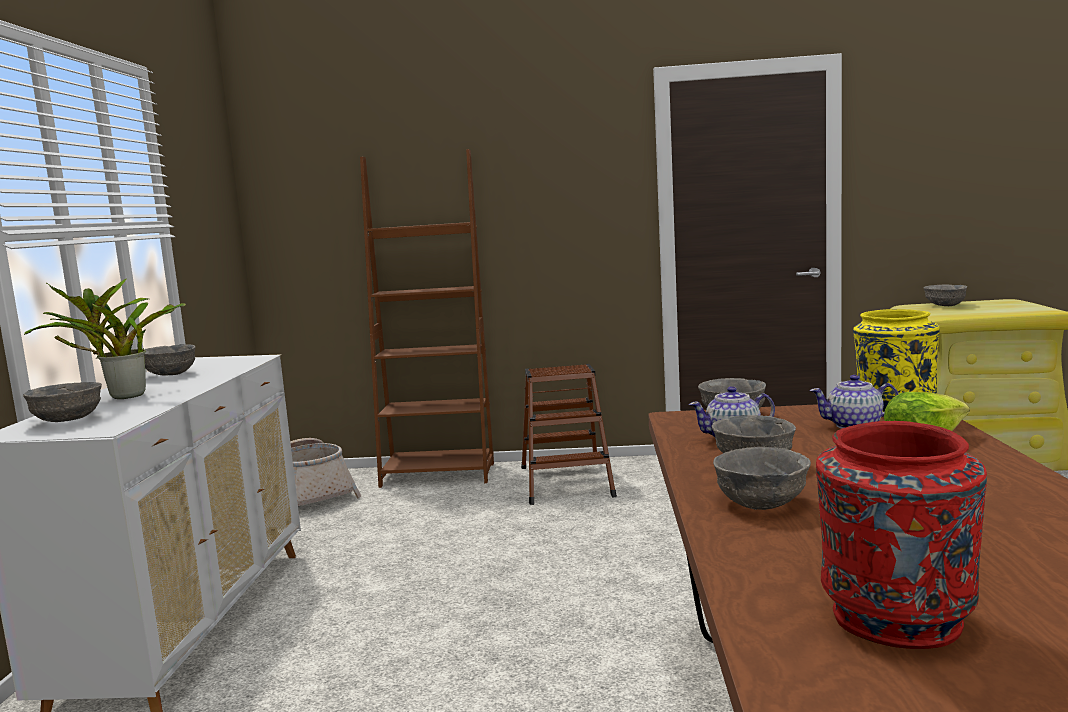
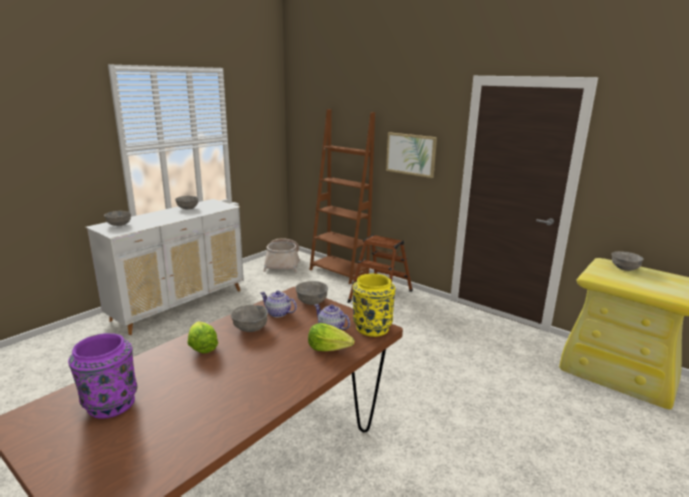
camera: 35 degrees right, 10 degrees up
(122, 396) = (152, 217): potted plant -> none
(554, 214) = (411, 154): none -> picture
(762, 503) = (202, 346): grey bowl -> lettuce
(896, 621) = (110, 404): red vase -> purple vase

